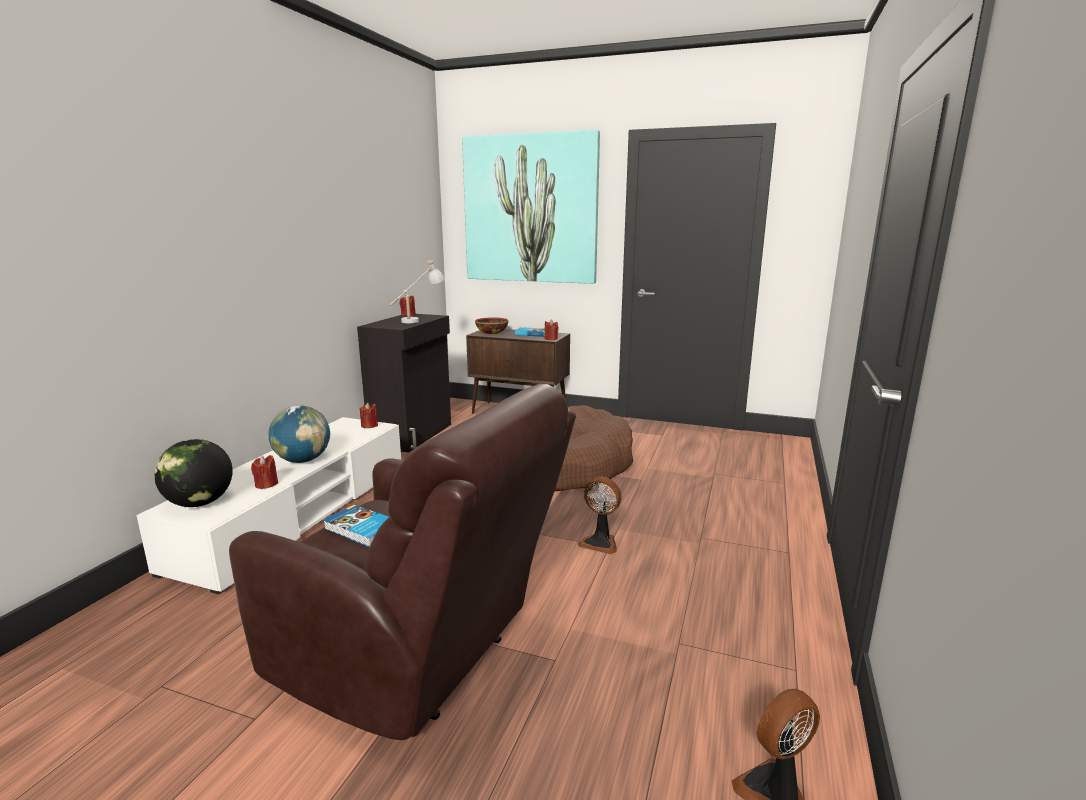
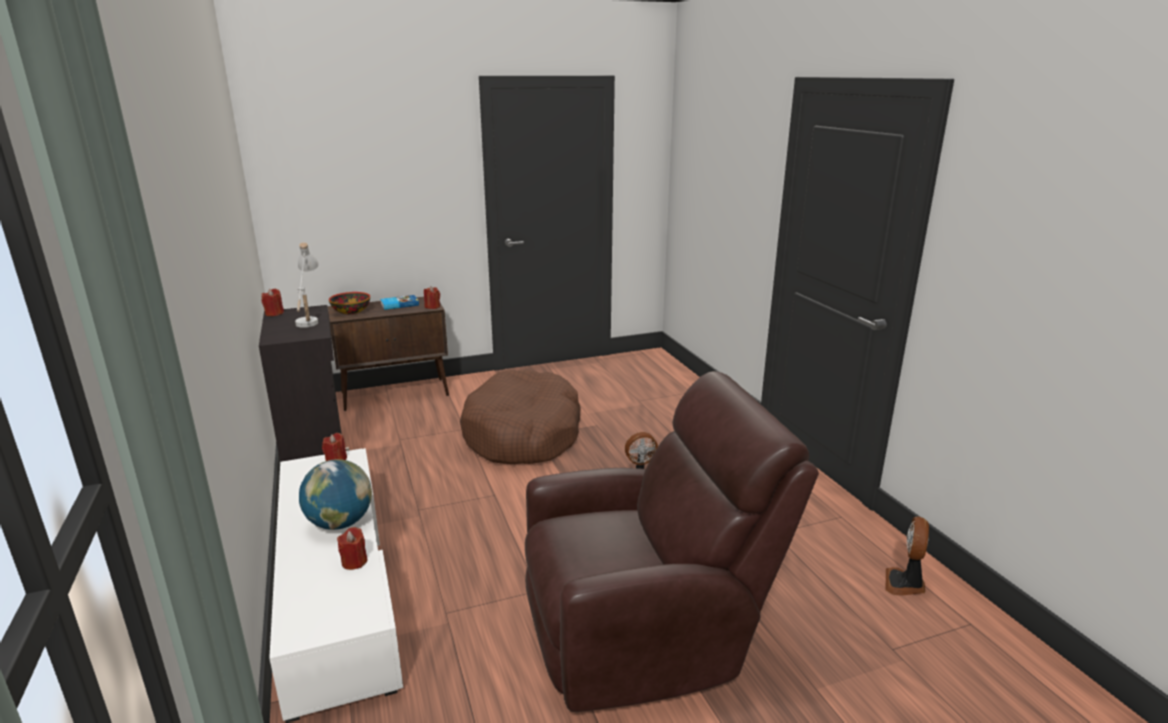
camera: 40 degrees left, 5 degrees up
(200, 503) = (321, 611): globe -> none
(361, 529) = (590, 546): book -> none
(531, 209) = (373, 163): picture -> none

